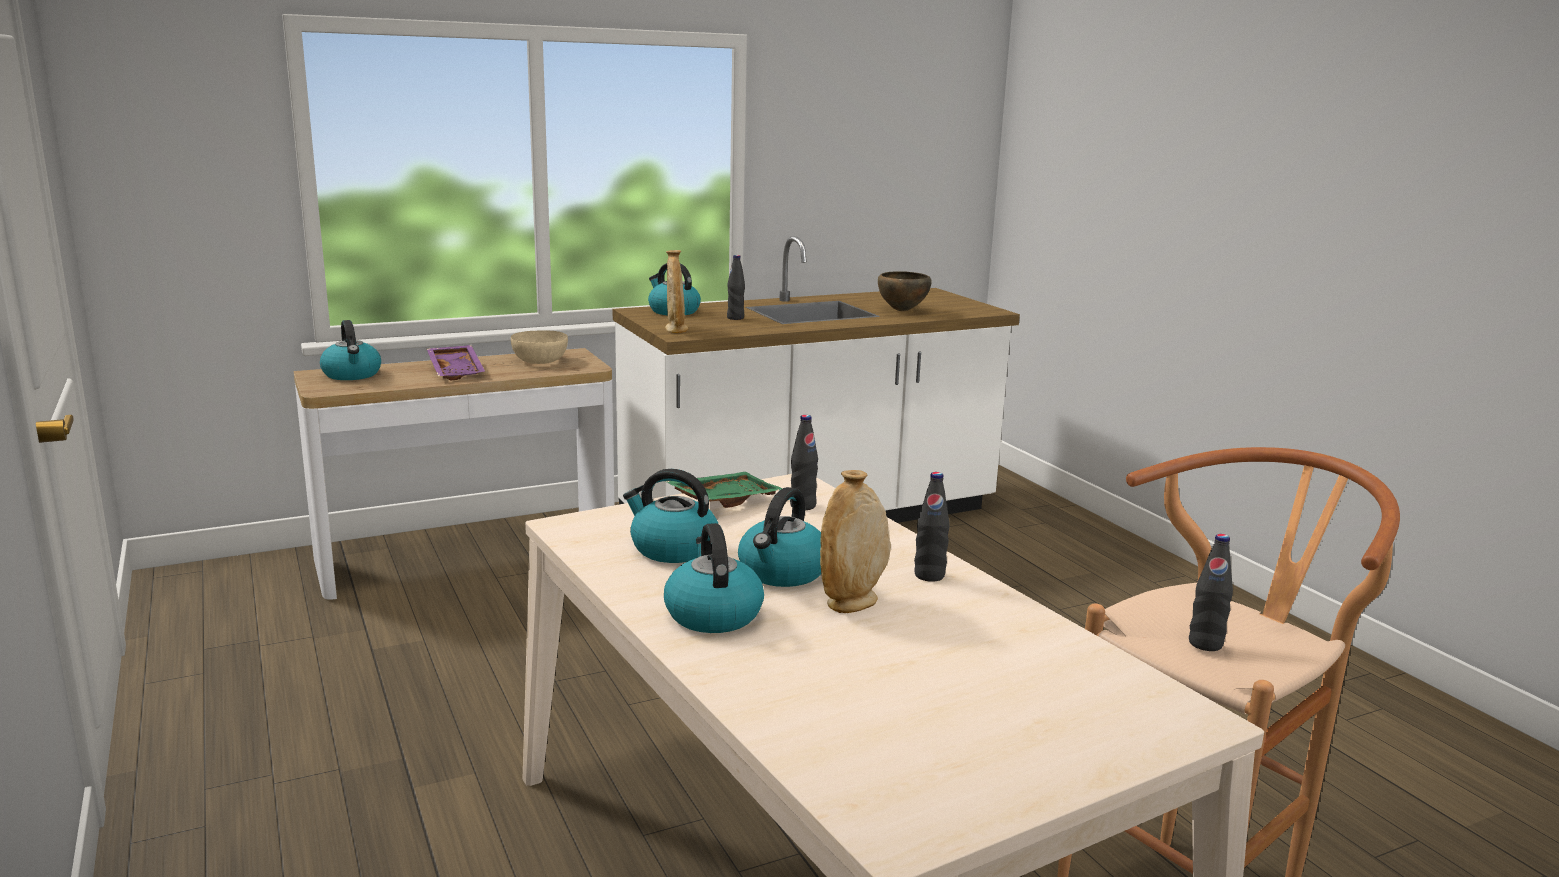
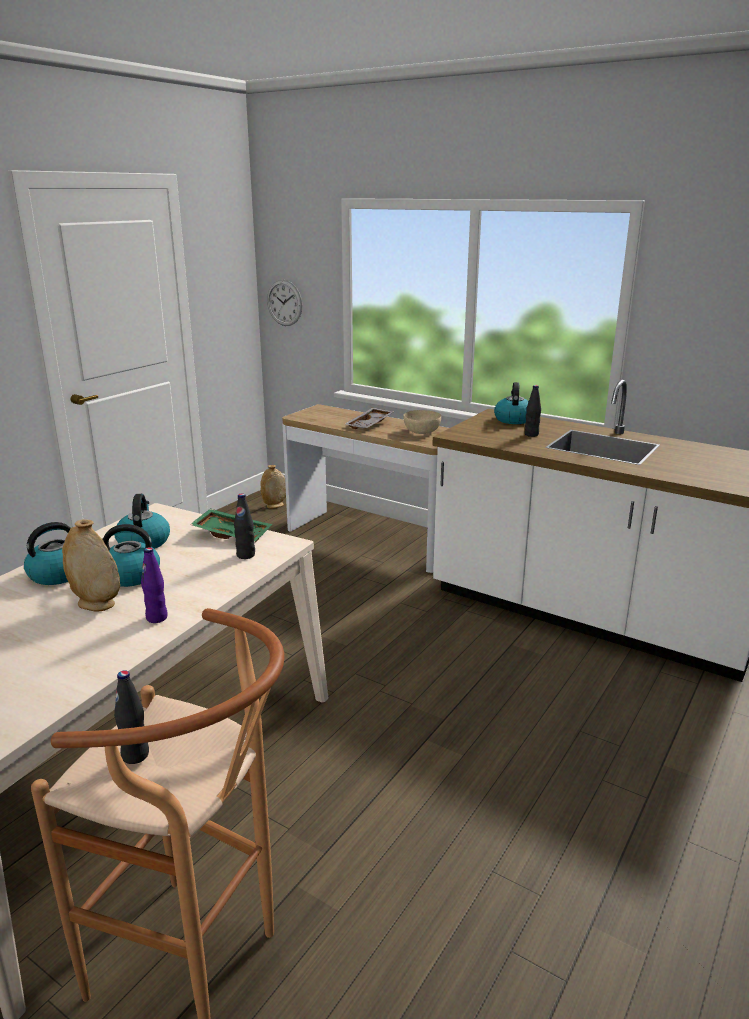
camera: 60 degrees right, 5 degrees up
(152, 204) = (284, 303): none -> wall clock
(352, 375) = (329, 412): kettle -> none
(457, 371) = (370, 425): purple tray -> grey tray
(676, 330) = (466, 431): beige vase -> beige vase (275, 506)
(902, 311) = (677, 466): brown bowl -> none
(929, 575) = (157, 618): black bottle -> purple bottle

